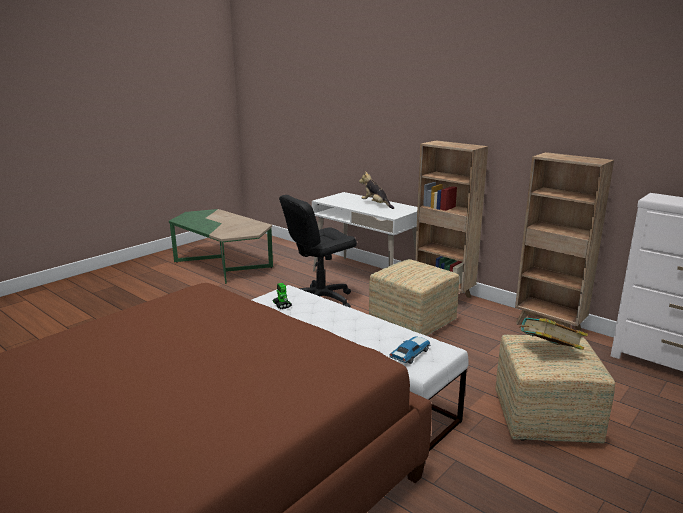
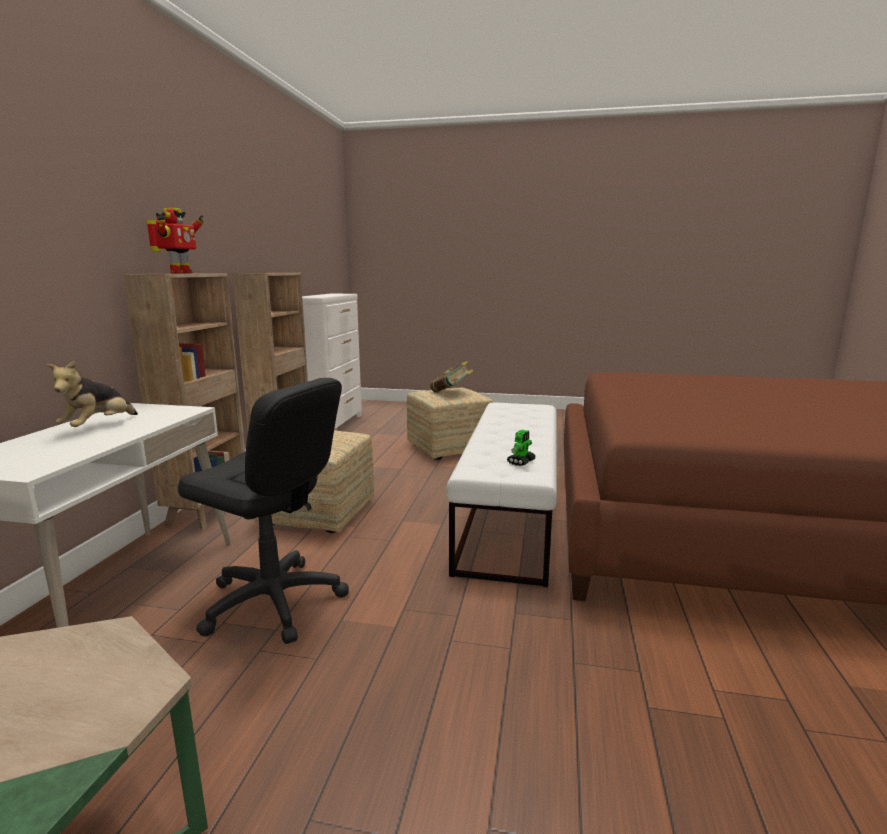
camera: 120 degrees left, 5 degrees down
(410, 354) = (525, 410): toy car -> none
(454, 144) = (179, 273): none -> toy robot

